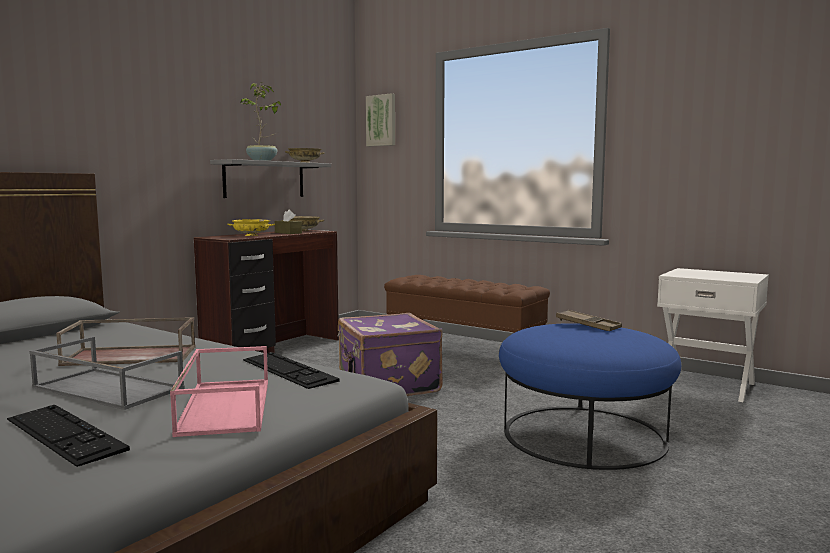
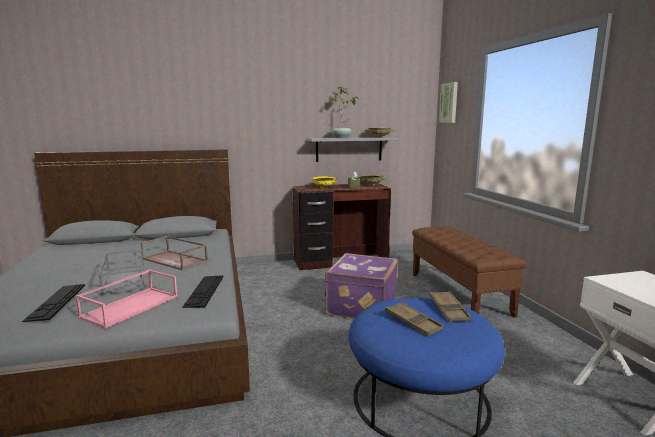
camera: 40 degrees right, 5 degrees up
(587, 338) = (413, 323): none -> brown tray

